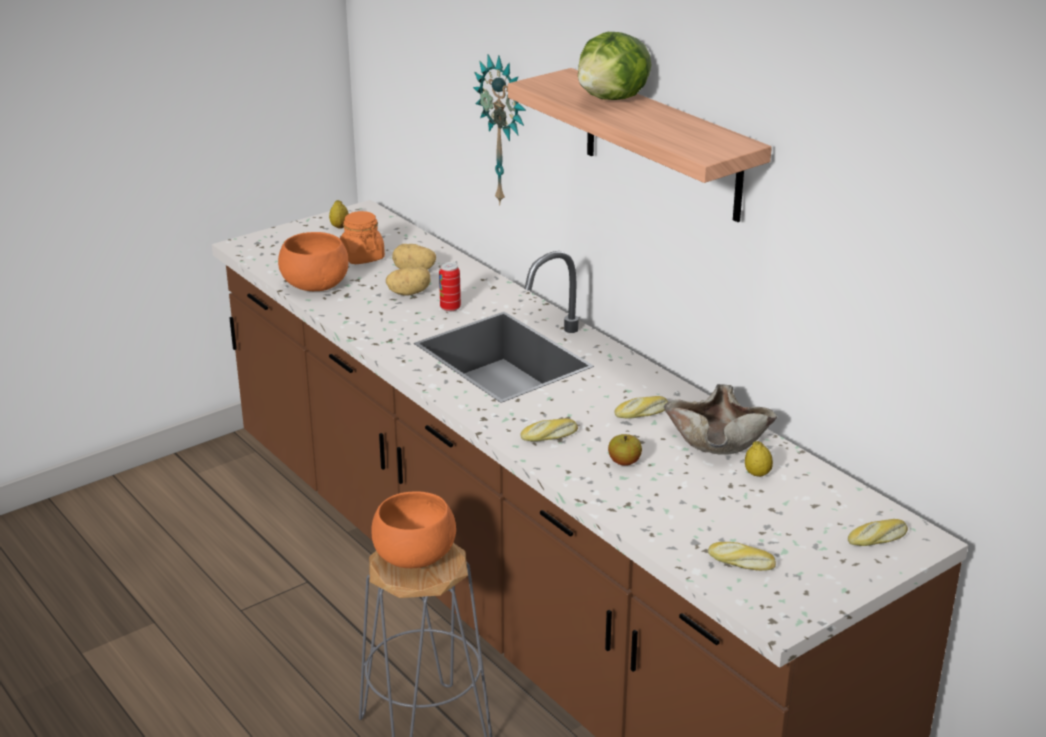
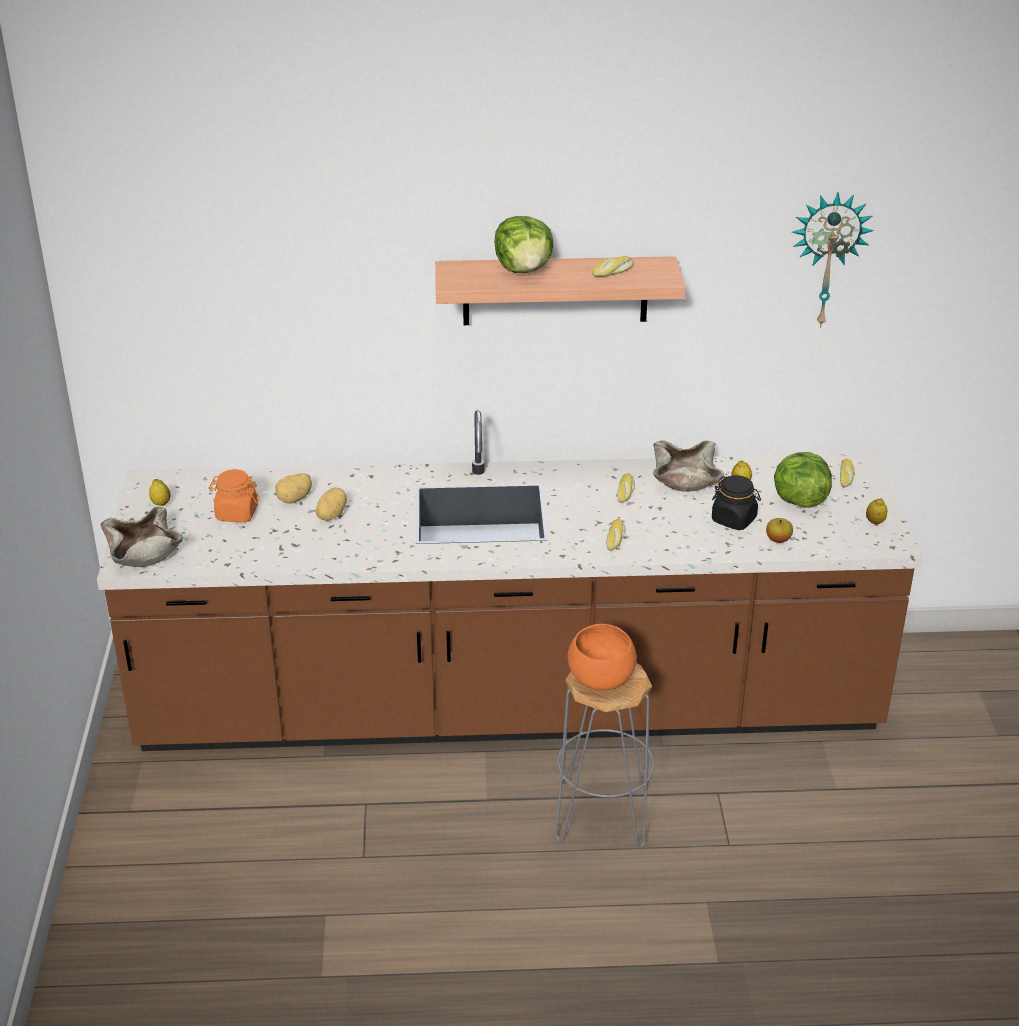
camera: 55 degrees left, 5 degrees up
(265, 245) = (142, 552): none -> beige bowl
(314, 285) = (255, 553): orange bowl -> none
(450, 308) = (380, 507): can -> none
(504, 130) = (342, 339): wall clock -> wall clock (827, 258)
(624, 462) = (678, 524): apple -> apple (778, 540)
(679, 493) = (734, 520): none -> black jar
(740, 563) = (828, 532): bread -> bread (613, 272)
(778, 522) = (798, 500): none -> lettuce
(809, 590) = (875, 522): none -> lemon

